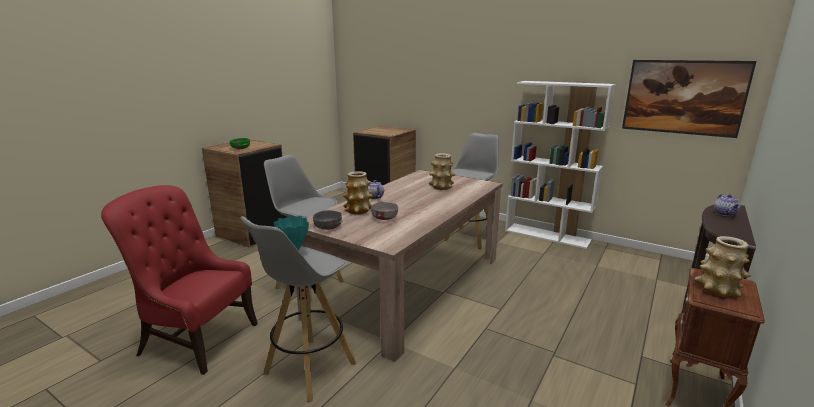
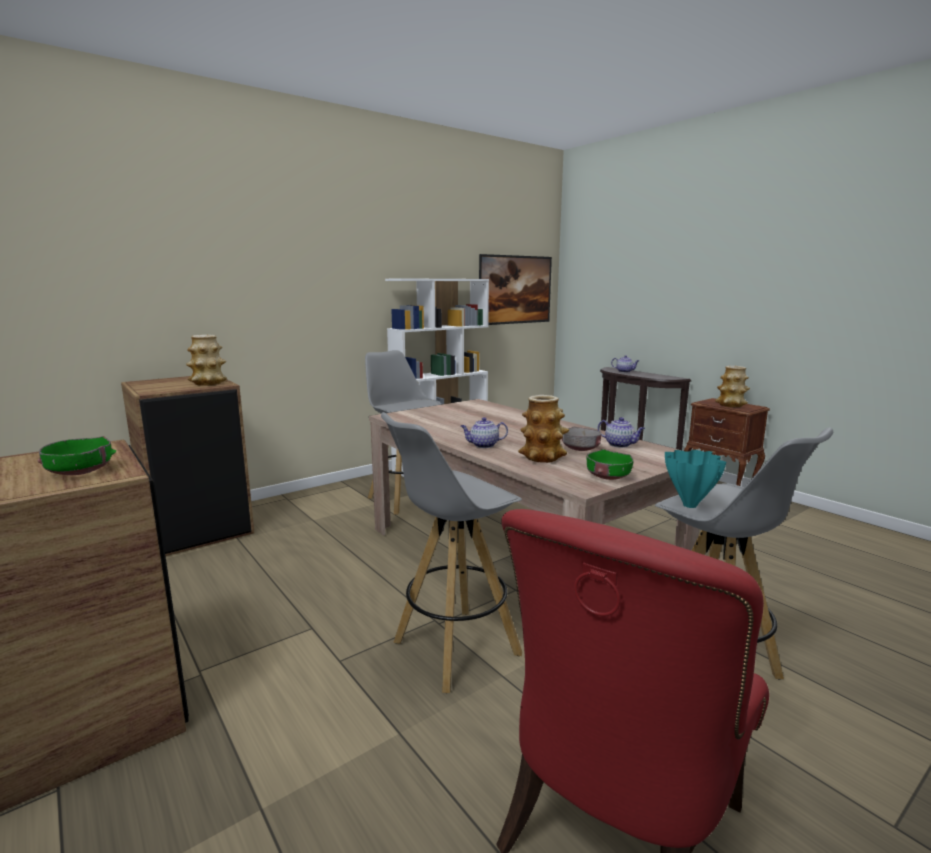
camera: 70 degrees left, 5 degrees down
(328, 227) = (608, 477): grey bowl -> green bowl
(404, 227) = (620, 445): none -> teapot
(441, 187) = (471, 417): vase -> vase (208, 383)

